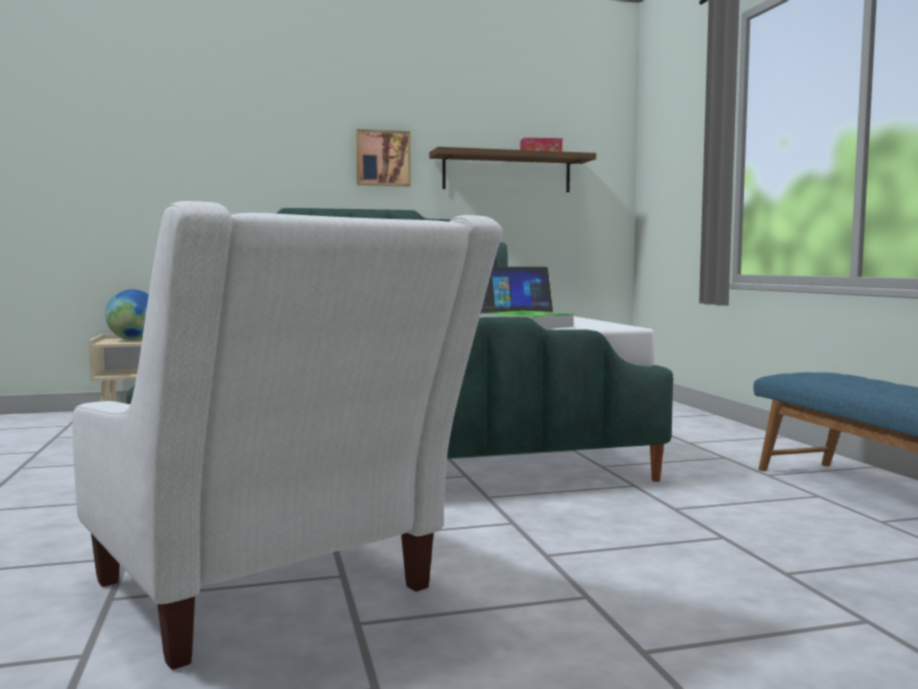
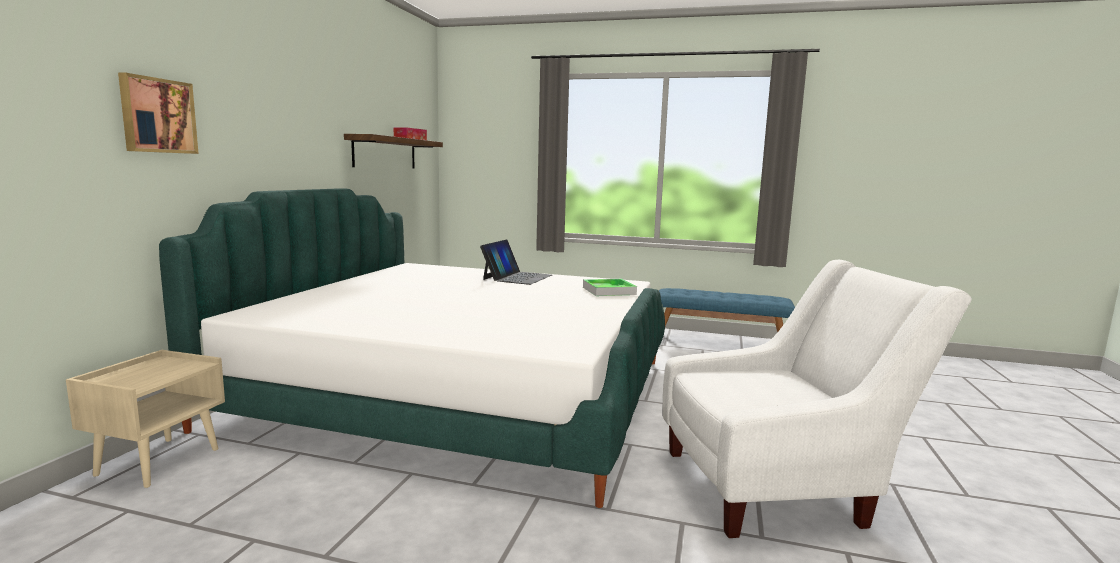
camera: 60 degrees left, 5 degrees up
(134, 340) = (143, 373): globe -> none
(383, 158) = (315, 138): picture -> picture (157, 115)

